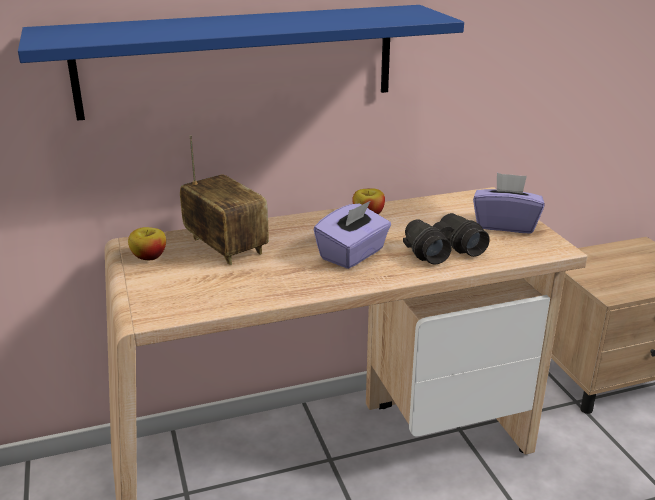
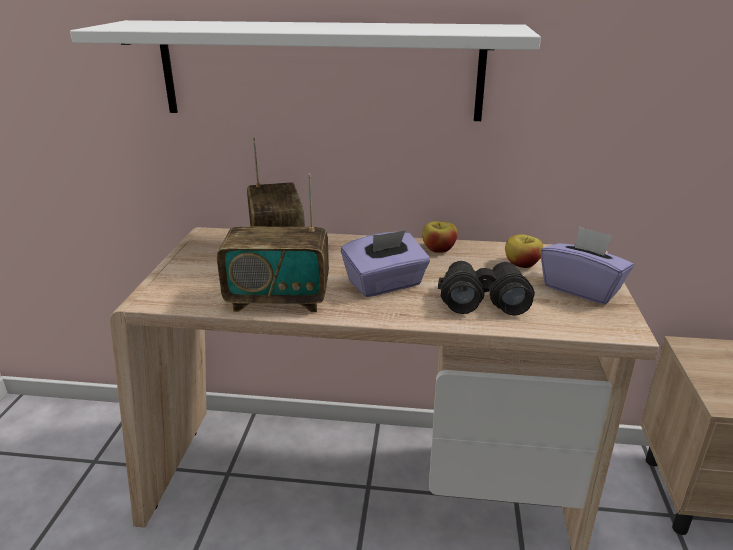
camera: 25 degrees right, 0 degrees up
(149, 257) = (206, 248): apple -> apple (521, 264)
(238, 61) = (320, 70): blue shelf -> white shelf
(274, 288) = (278, 300): none -> radio

